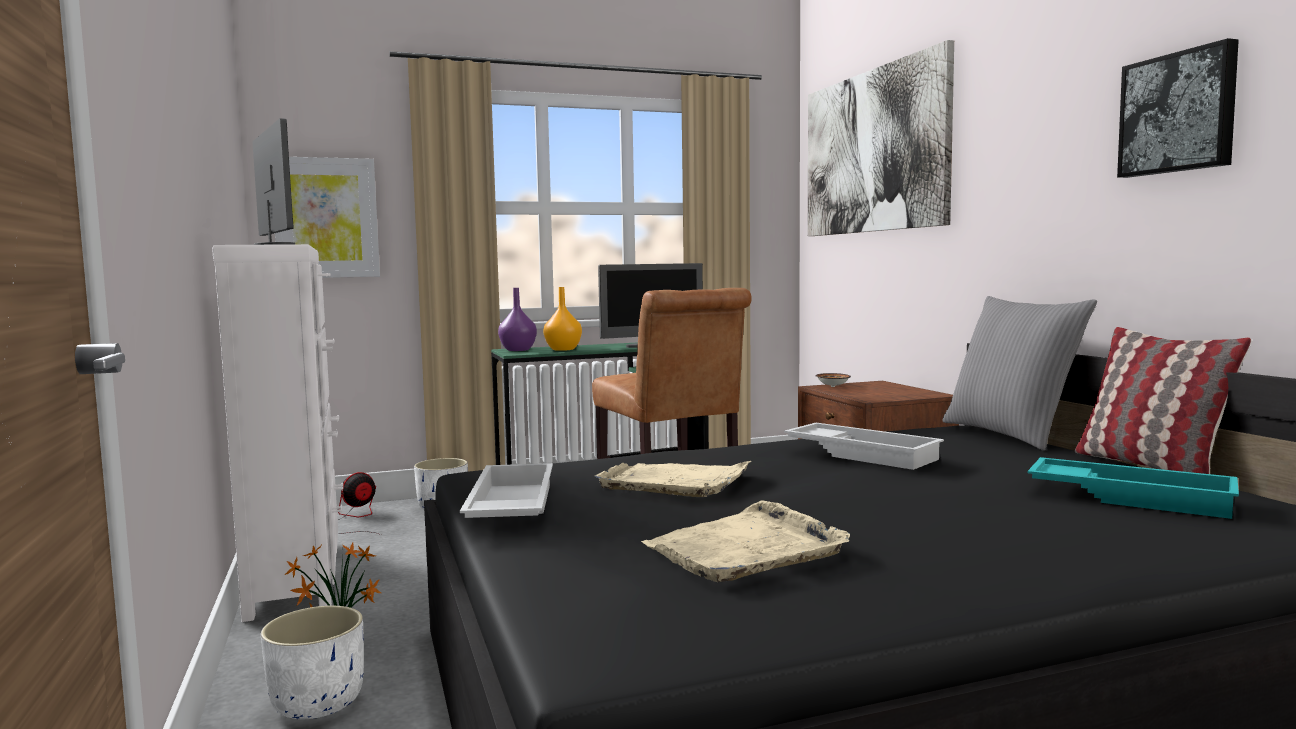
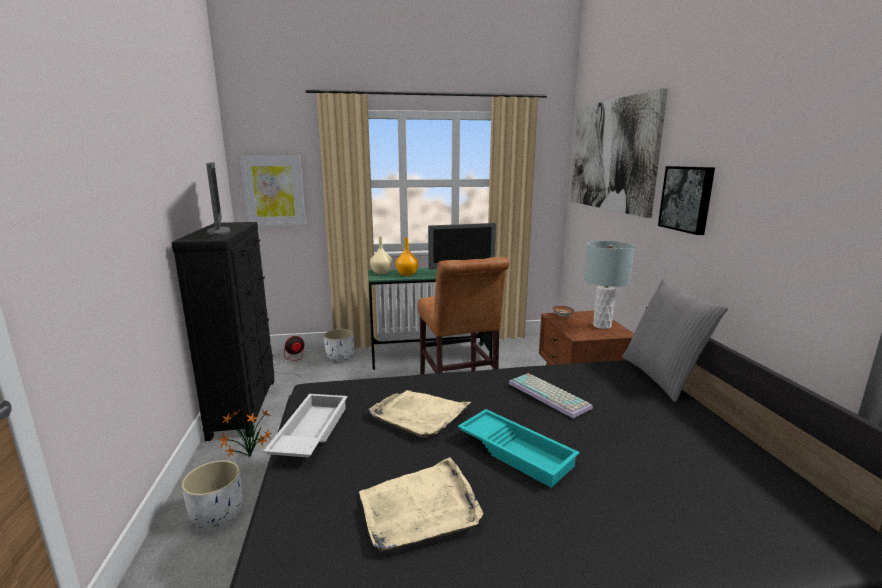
camera: 10 degrees right, 10 degrees up
(297, 577) = (245, 407): white dresser -> black dresser
(517, 350) = (381, 273): purple vase -> beige vase
(863, 454) = (550, 395): white tray -> keyboard
(897, 390) = (601, 326): none -> grey table lamp
(1131, 497) = (710, 475): turquoise tray -> turquoise tray (517, 451)
(1149, 466) = (742, 432): pillow -> none
(1179, 113) = (812, 179): picture -> picture (687, 199)

